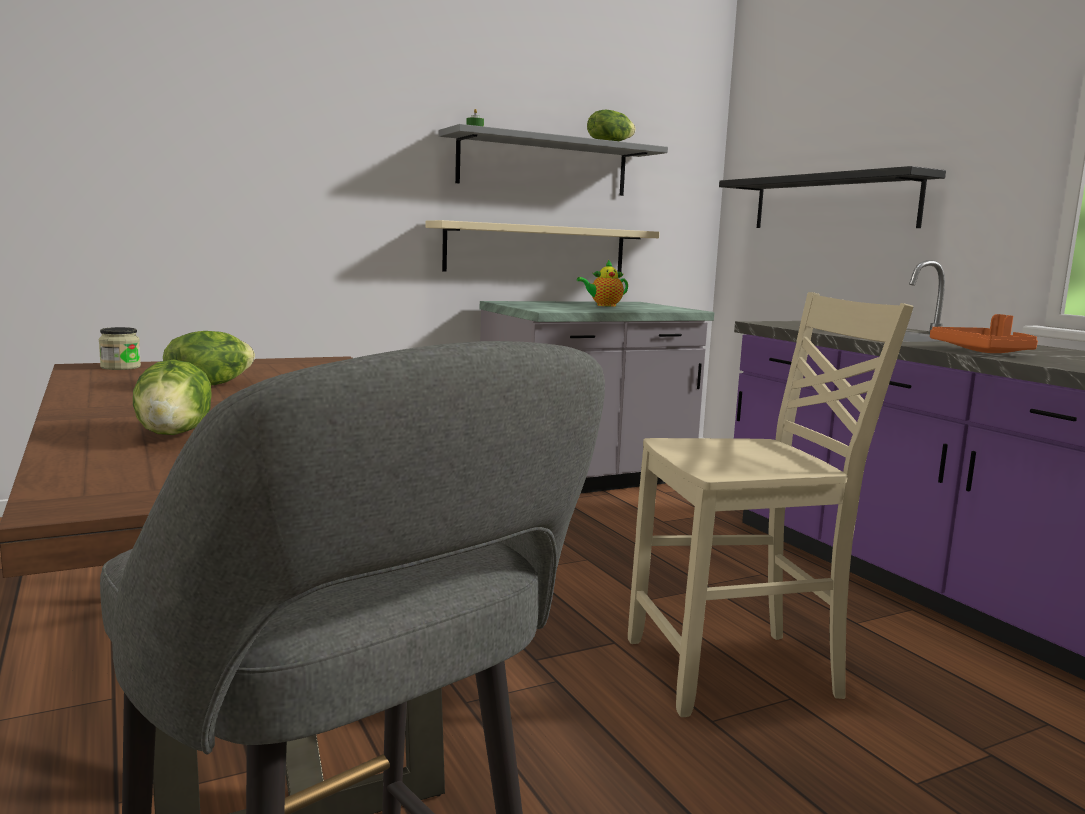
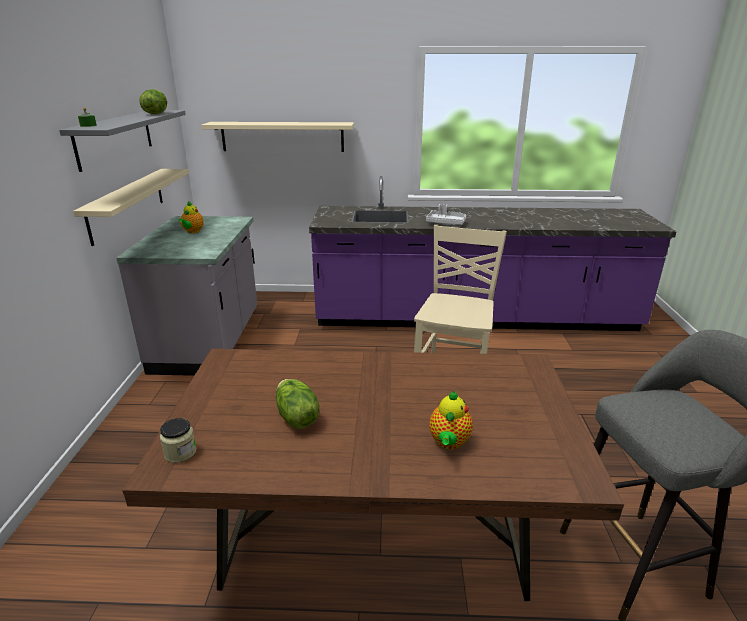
camera: 60 degrees left, 15 degrees up
(176, 433) = (449, 443): lettuce -> teapot
(832, 203) = (282, 136): black shelf -> beige shelf
(984, 352) = (445, 223): orange tray -> grey tray

